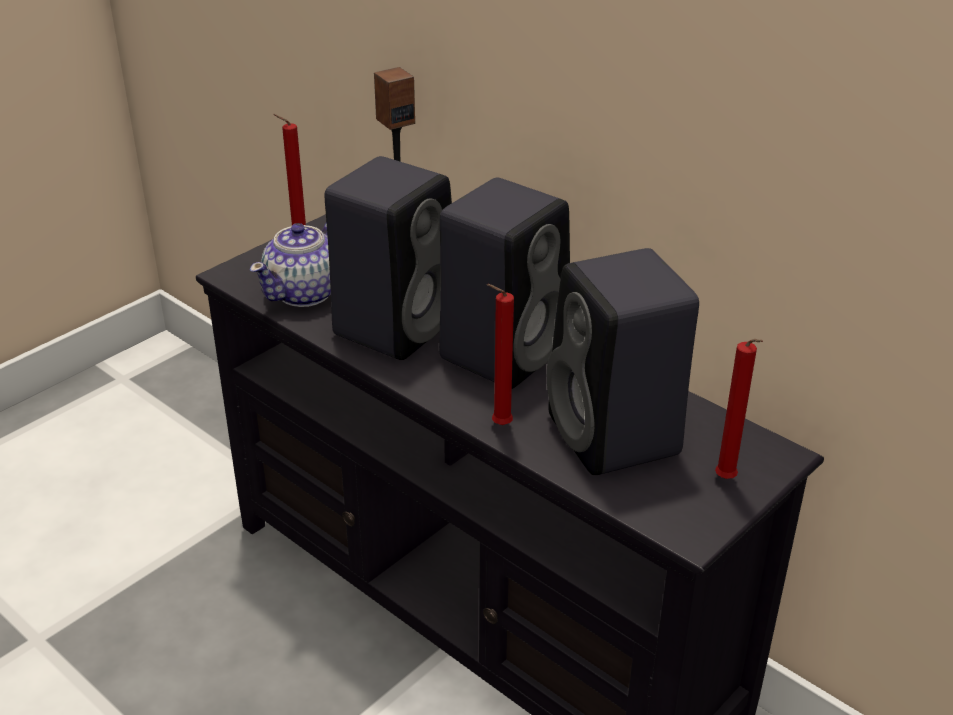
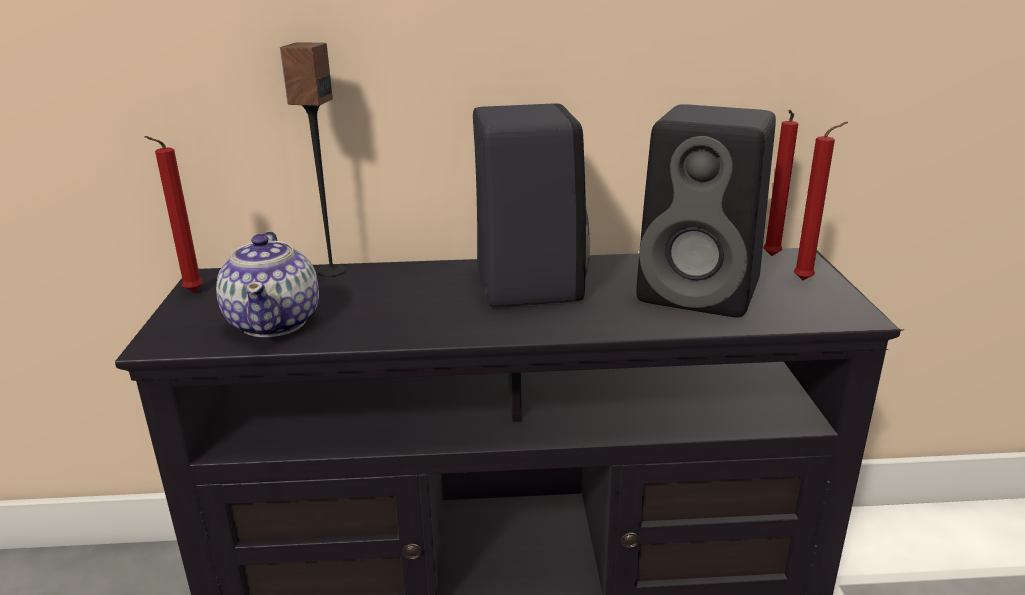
camera: 45 degrees left, 10 degrees down
(396, 324) = (408, 306): black speaker -> none
(498, 425) = (619, 325): red candle -> red candle (770, 257)

